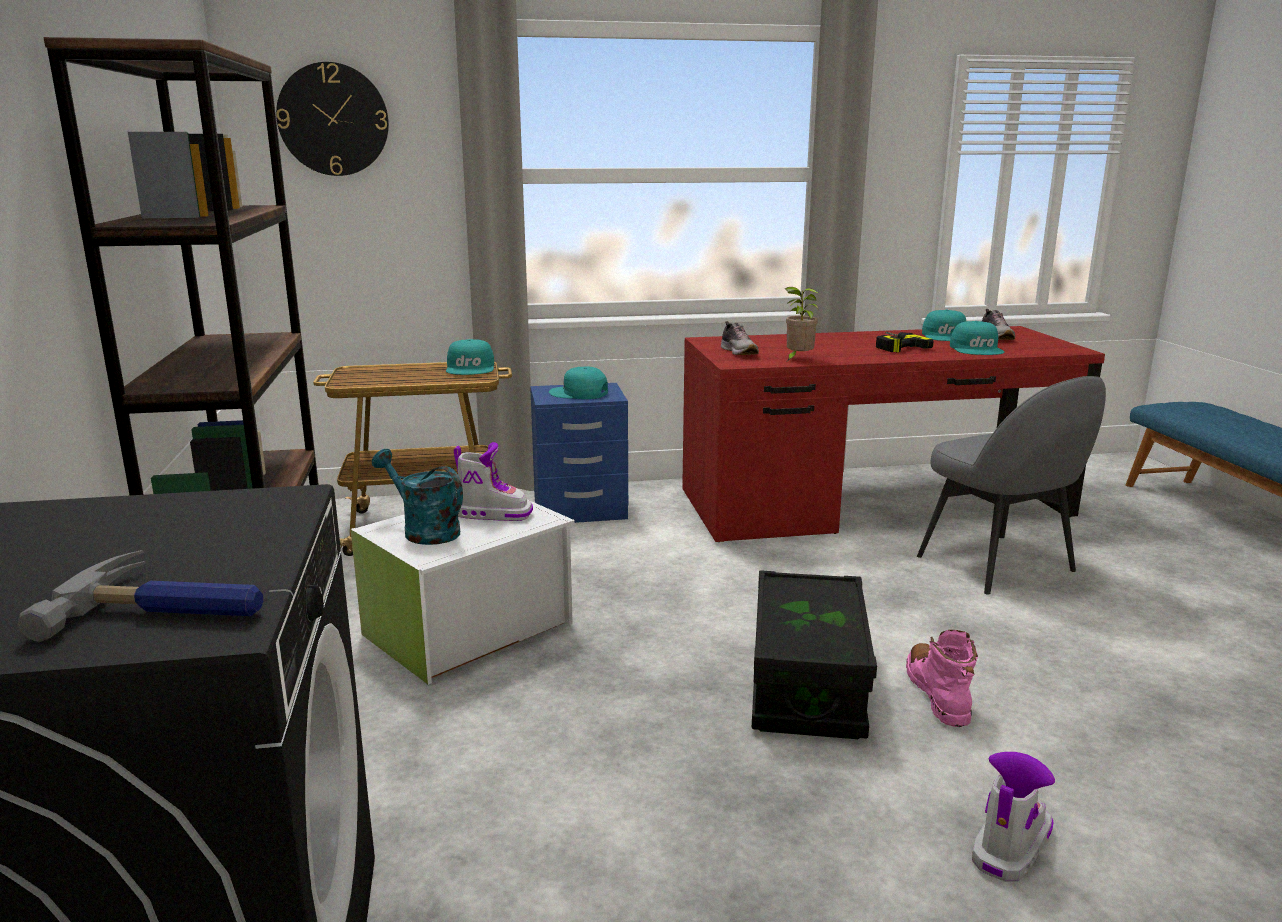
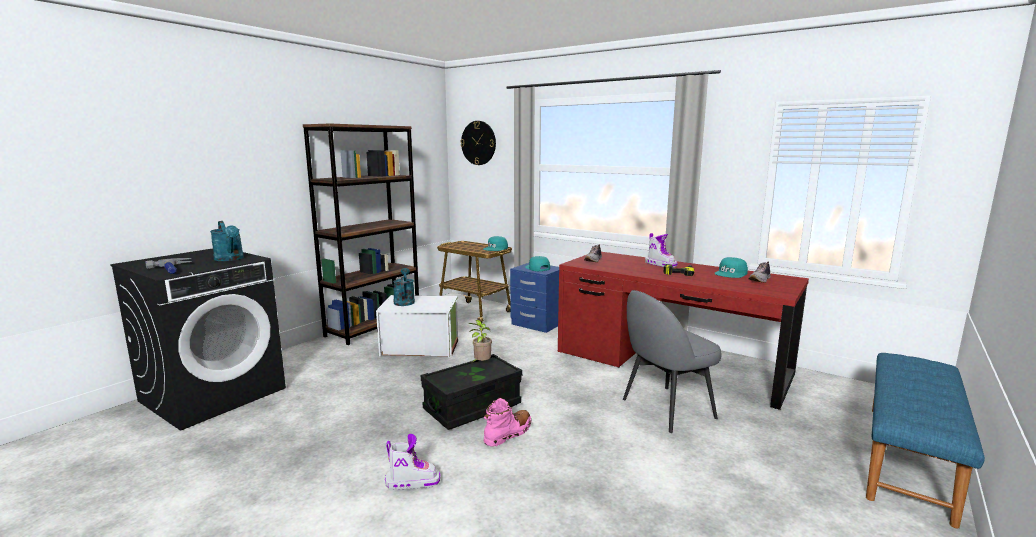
camera: 45 degrees right, 5 degrees down
(218, 520) = (230, 259): none -> turquoise watering can
(492, 513) = (433, 302): boot -> boot (660, 264)
(798, 359) = (606, 267): potted plant -> potted plant (481, 363)
(977, 349) = (720, 282): turquoise cap -> none
(998, 565) = (665, 409): grey chair -> grey chair turned 45 degrees clockwise

